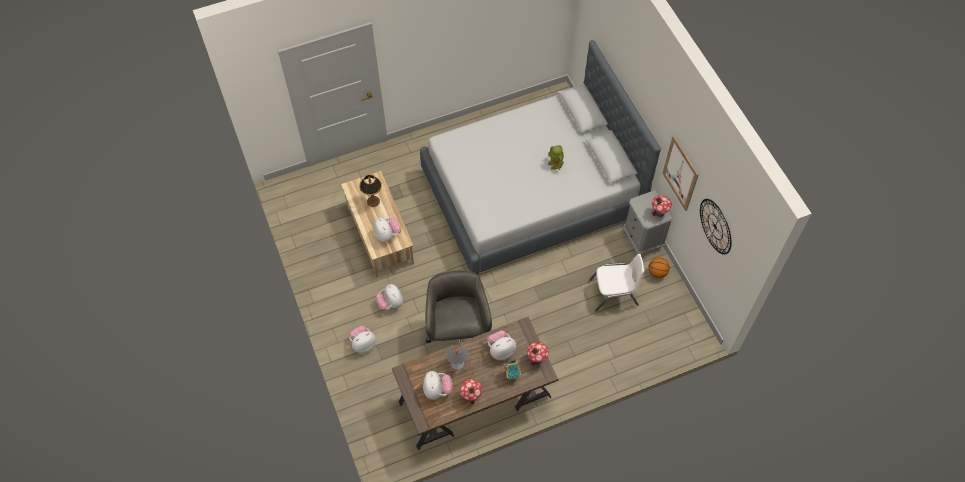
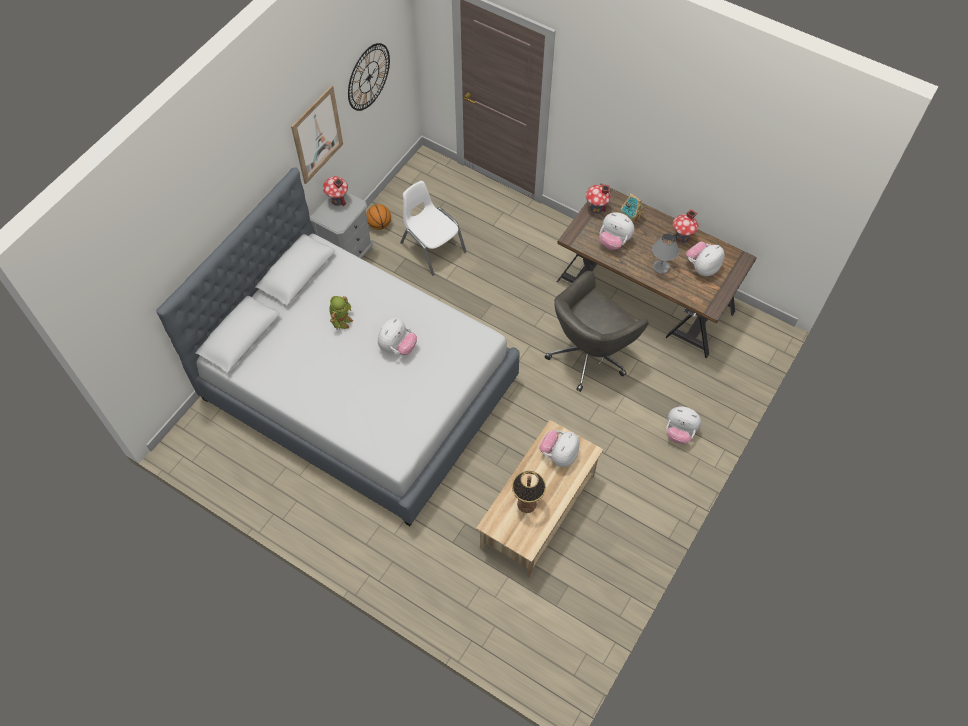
camera: 125 degrees left, 0 degrees up
(390, 303) = (612, 438): plush toy -> plush toy (397, 347)

